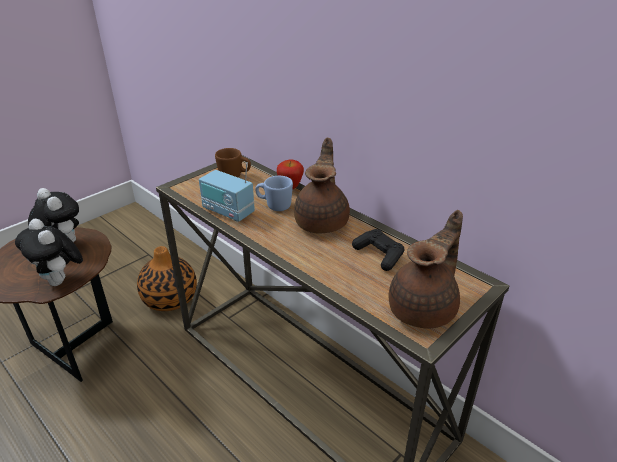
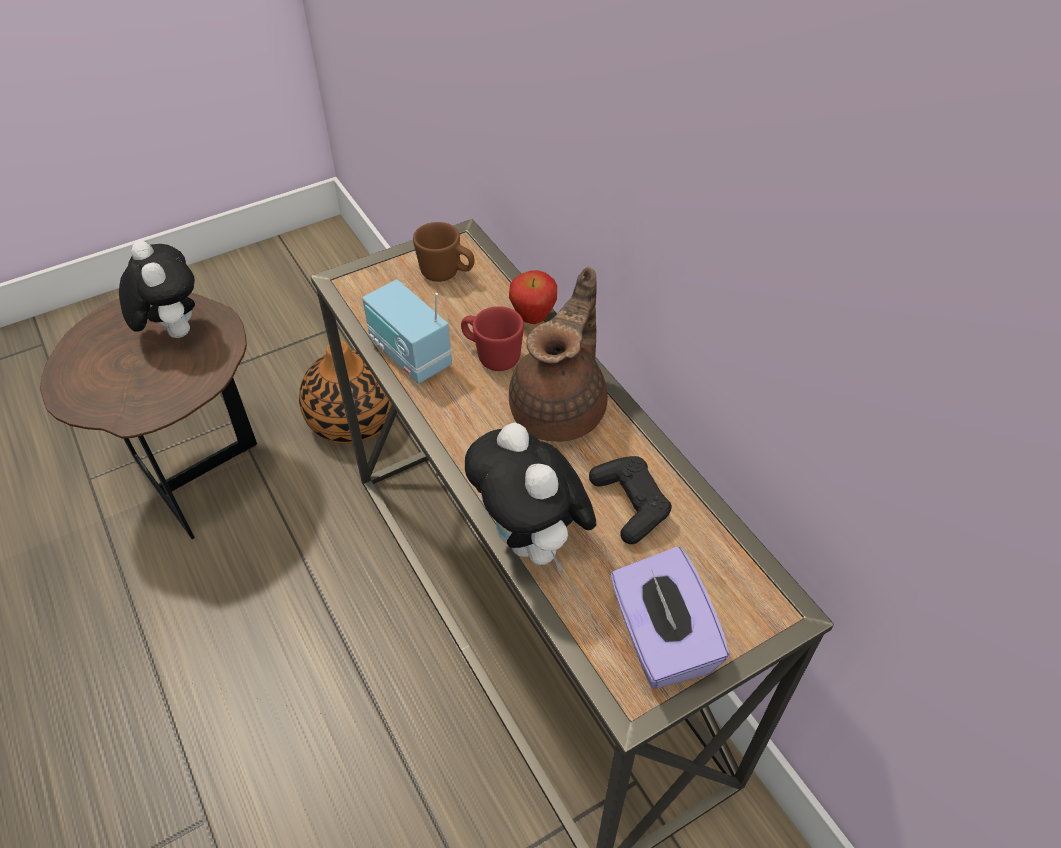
camera: 15 degrees right, 15 degrees up
(60, 281) = (156, 402): plush toy -> plush toy (532, 542)
(274, 206) = (491, 356): blue mug -> red mug
(424, 308) = (660, 639): brown teapot -> purple tissue box

